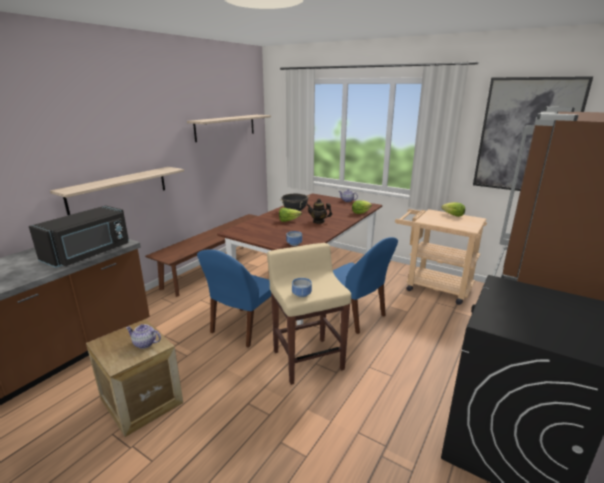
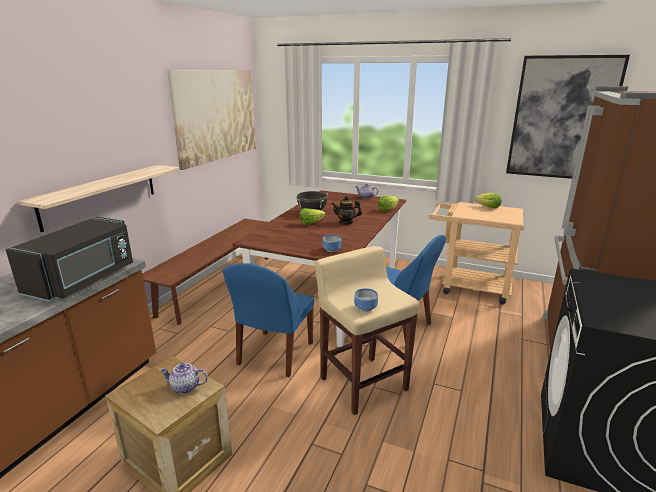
camera: 10 degrees left, 0 degrees up
(225, 127) = (217, 115): shelf -> picture

